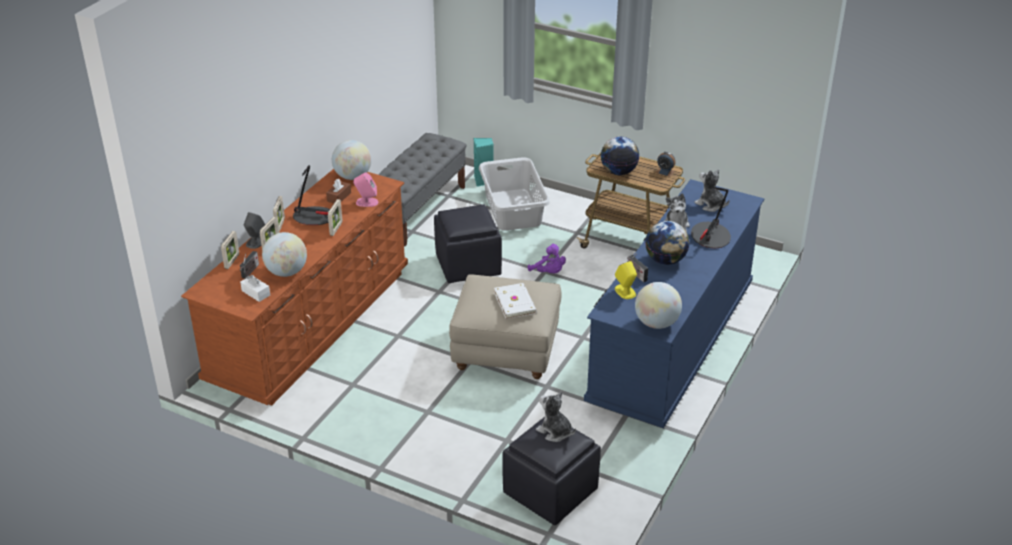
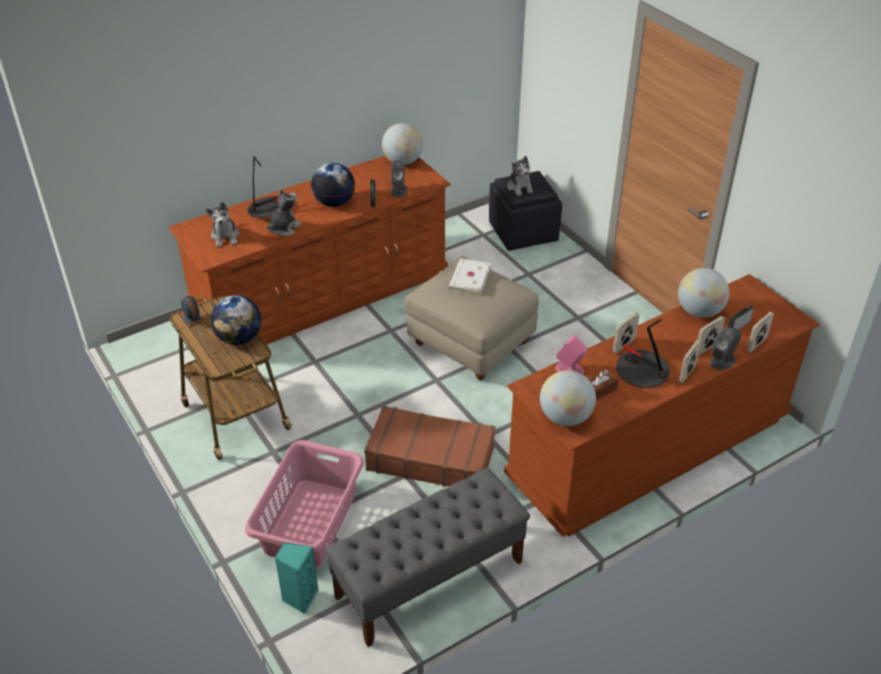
camera: 150 degrees left, 5 degrees up
(256, 293) = (738, 299): white tissue box -> none
(468, 265) = (430, 458): black ottoman -> brown suitcase
(513, 209) = (308, 522): grey laundry basket -> pink laundry basket
(549, 272) = (355, 411): purple plush toy -> none
(625, 292) = (399, 190): yellow speaker -> grey speaker
(671, 344) = (322, 296): blue dresser -> brown dresser

